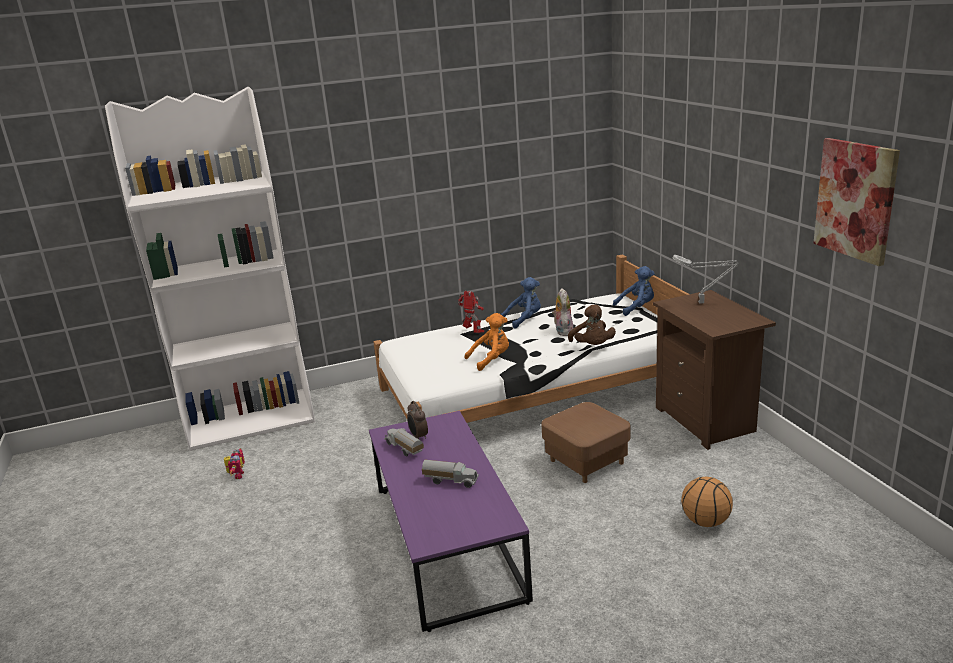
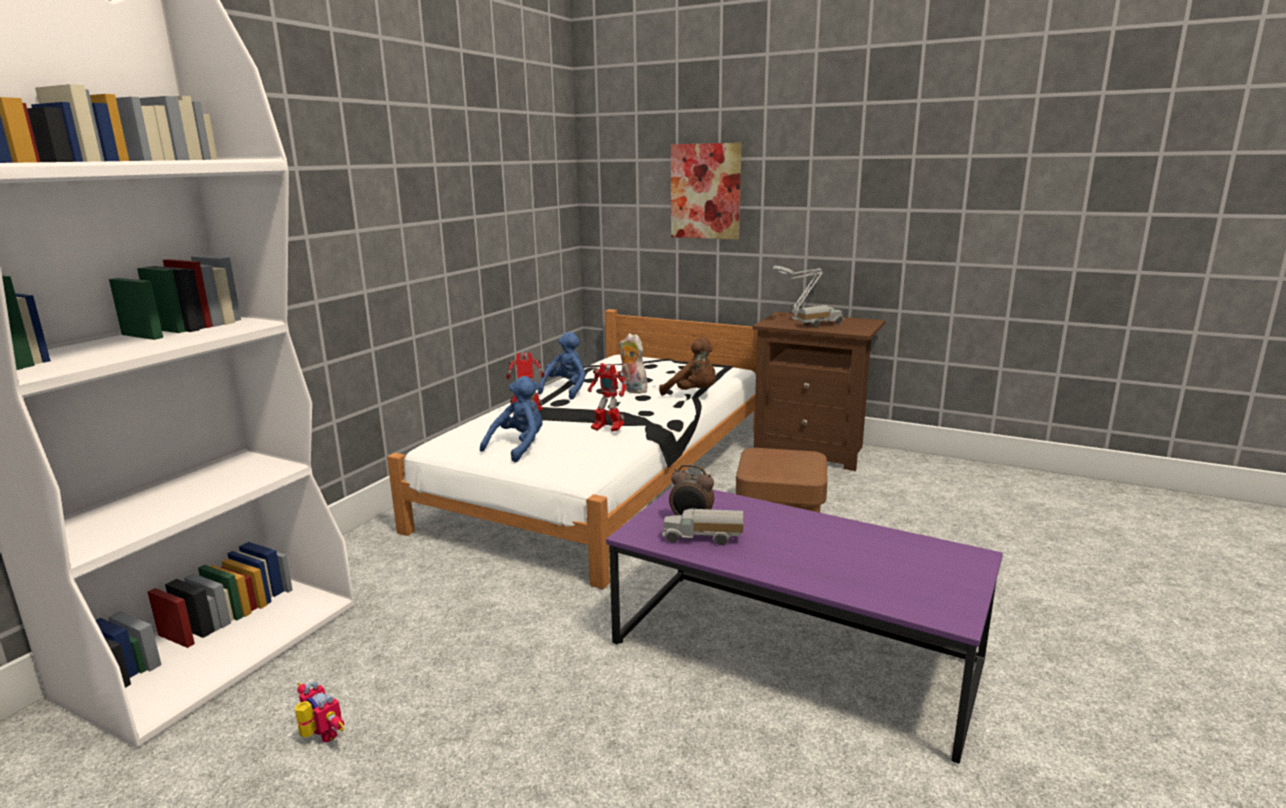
camera: 45 degrees left, 5 degrees down
(451, 481) = (829, 545): toy truck -> toy truck (819, 324)
(491, 360) = (607, 430): orange plush toy -> toy robot
(636, 308) = (664, 360): blue plush toy -> blue plush toy (519, 447)
(705, 521) = (960, 523): basketball -> none
(855, 200) = (992, 168): picture -> picture (705, 191)

